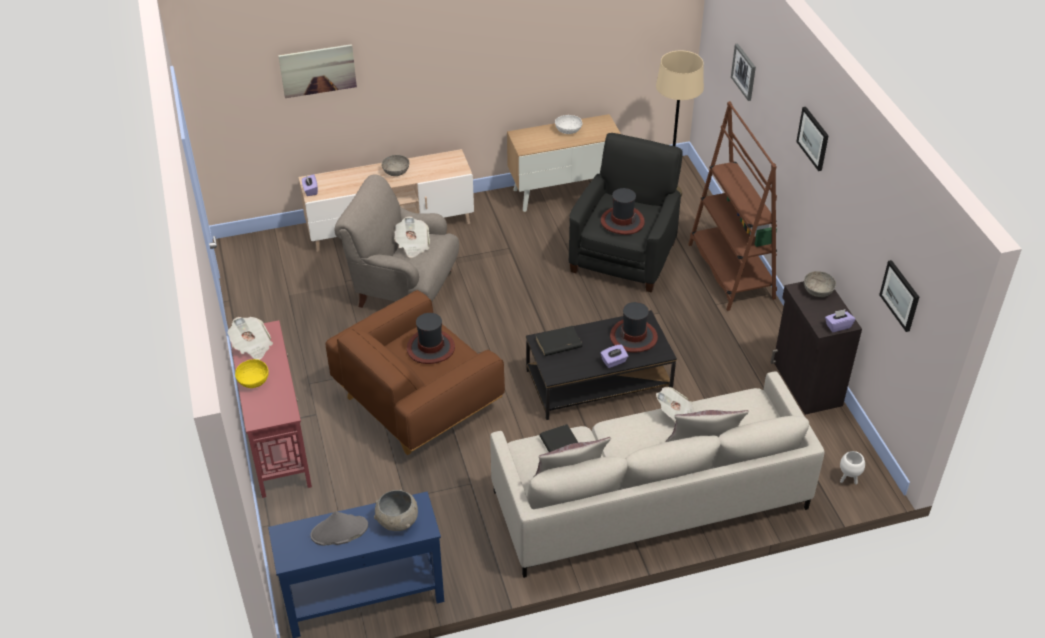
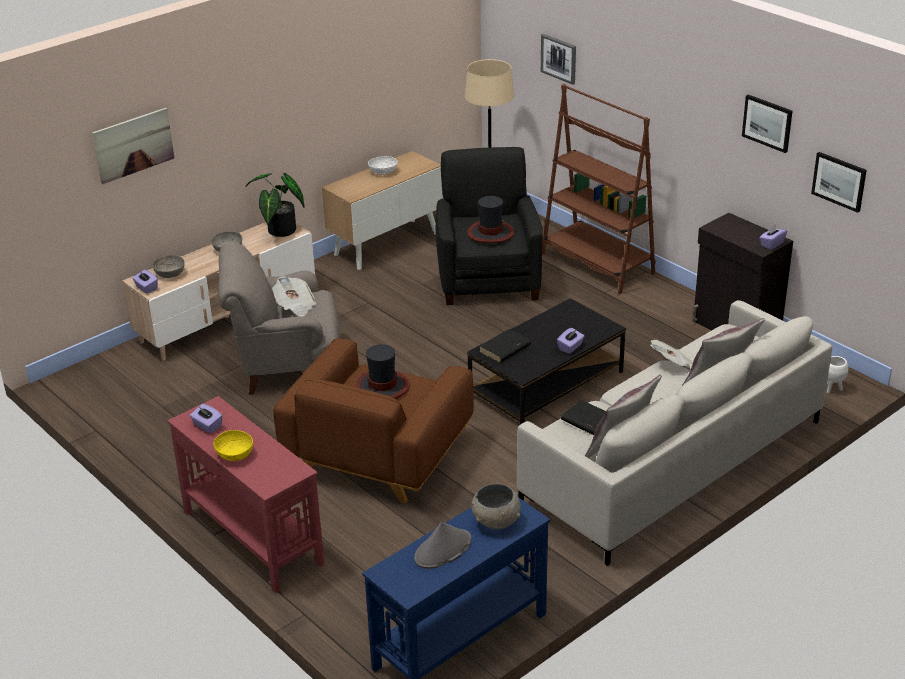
camera: 25 degrees left, 10 degrees down
(252, 346) = (207, 426): newspaper -> purple tissue box
(447, 166) = (279, 232): none -> potted plant
(634, 337) = (572, 323): hat -> none
(813, 138) = (679, 80): picture -> picture (767, 123)
(817, 290) = (731, 224): grey bowl -> grey bowl (170, 273)

